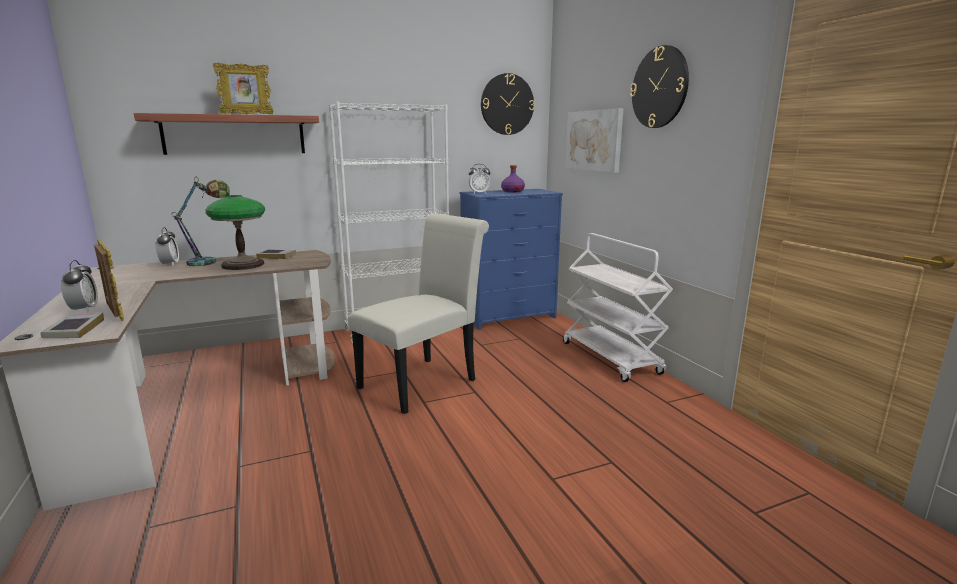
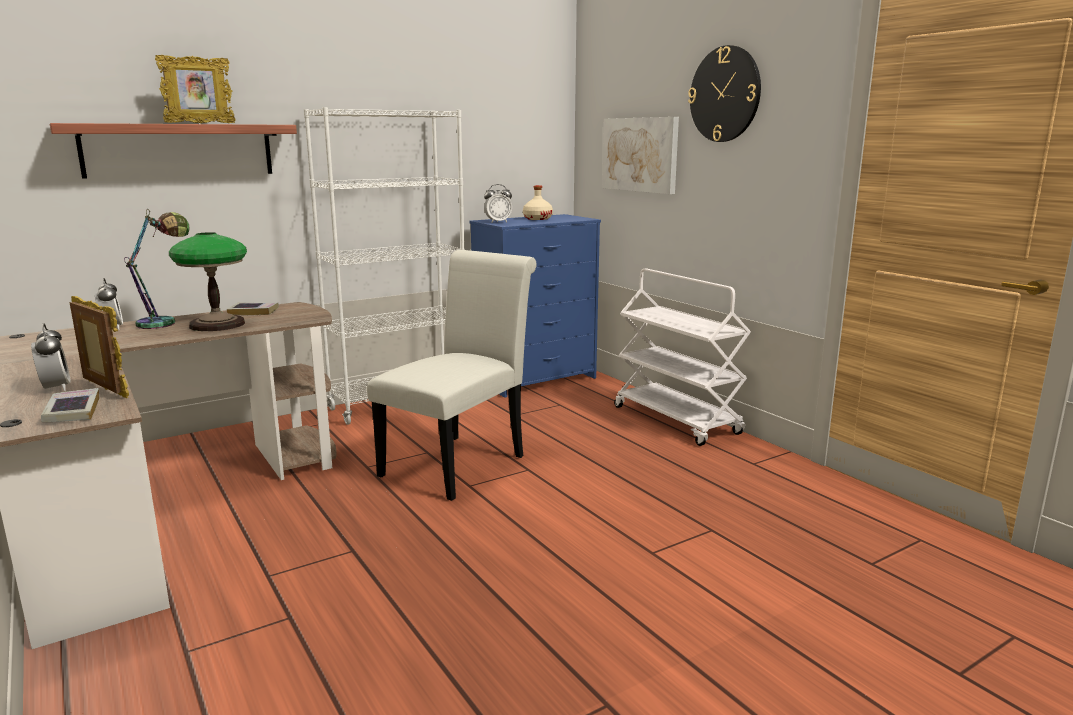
camera: 10 degrees left, 0 degrees up
(507, 104) = (525, 107): wall clock -> none
(512, 191) = (537, 218): purple bottle -> beige bottle

